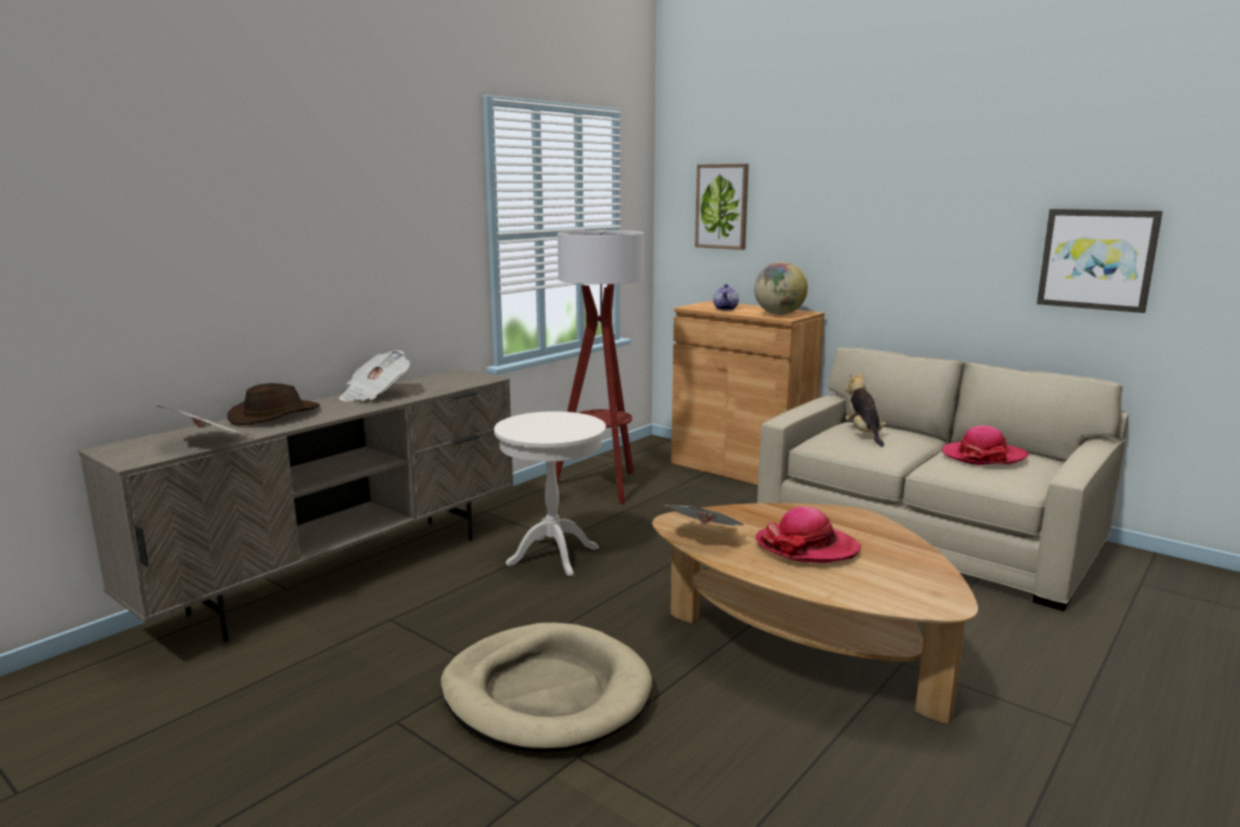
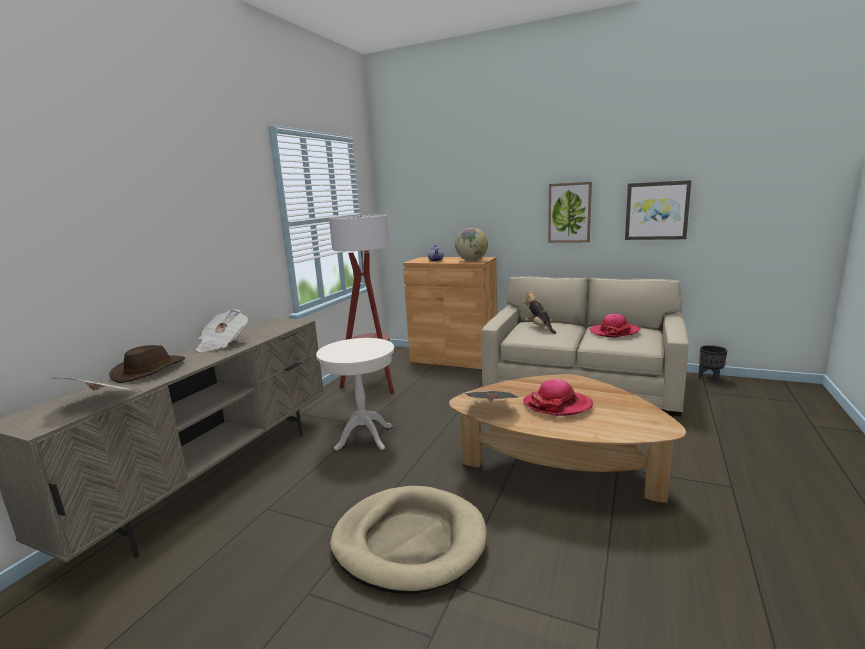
camera: 15 degrees left, 0 degrees up
(722, 206) = (423, 197): picture -> picture (569, 212)
(1165, 563) = (710, 378): none -> black planter

